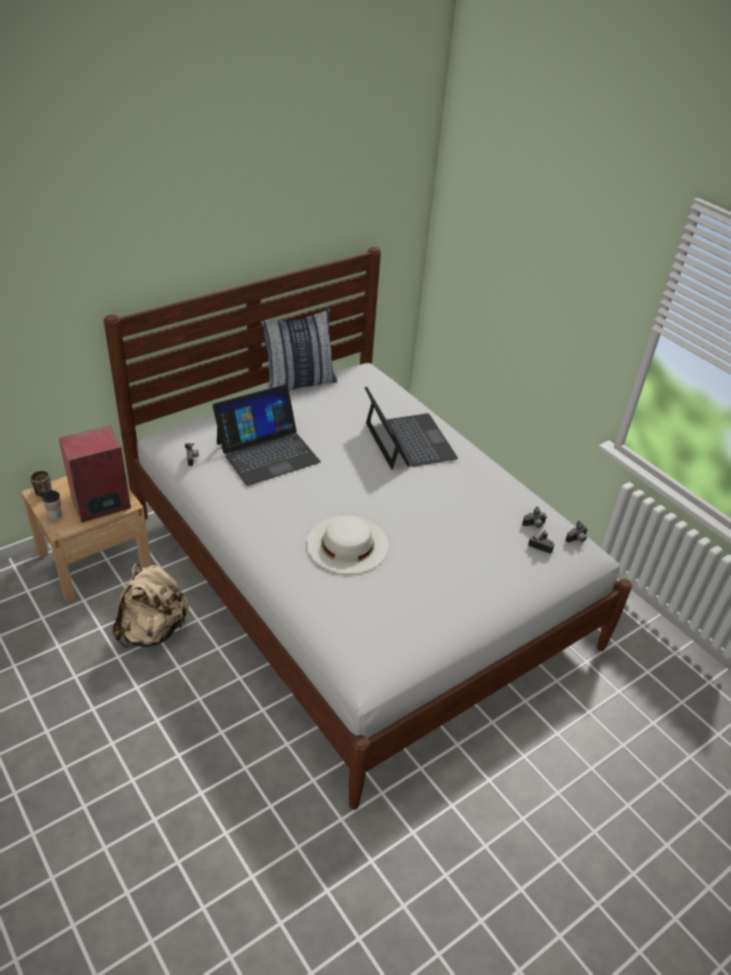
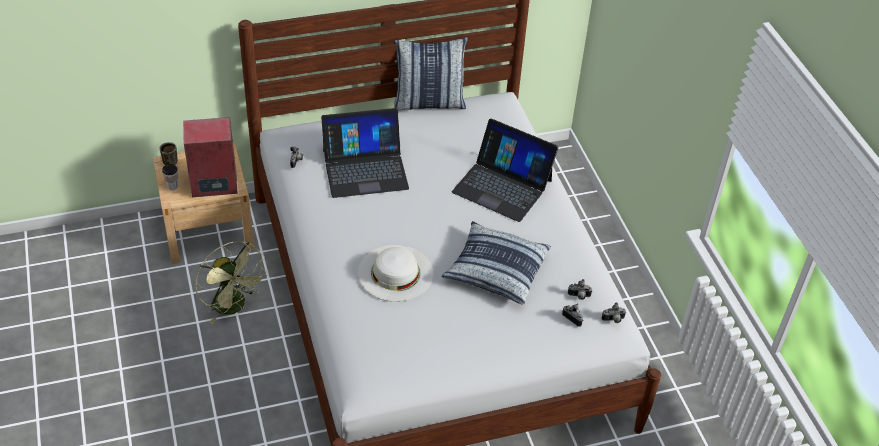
camera: 20 degrees right, 5 degrees up
(153, 630) = (234, 307): beige backpack -> green fan
(408, 441) = (502, 186): laptop -> laptop turned 120 degrees clockwise
(444, 519) = (496, 270): none -> pillow

